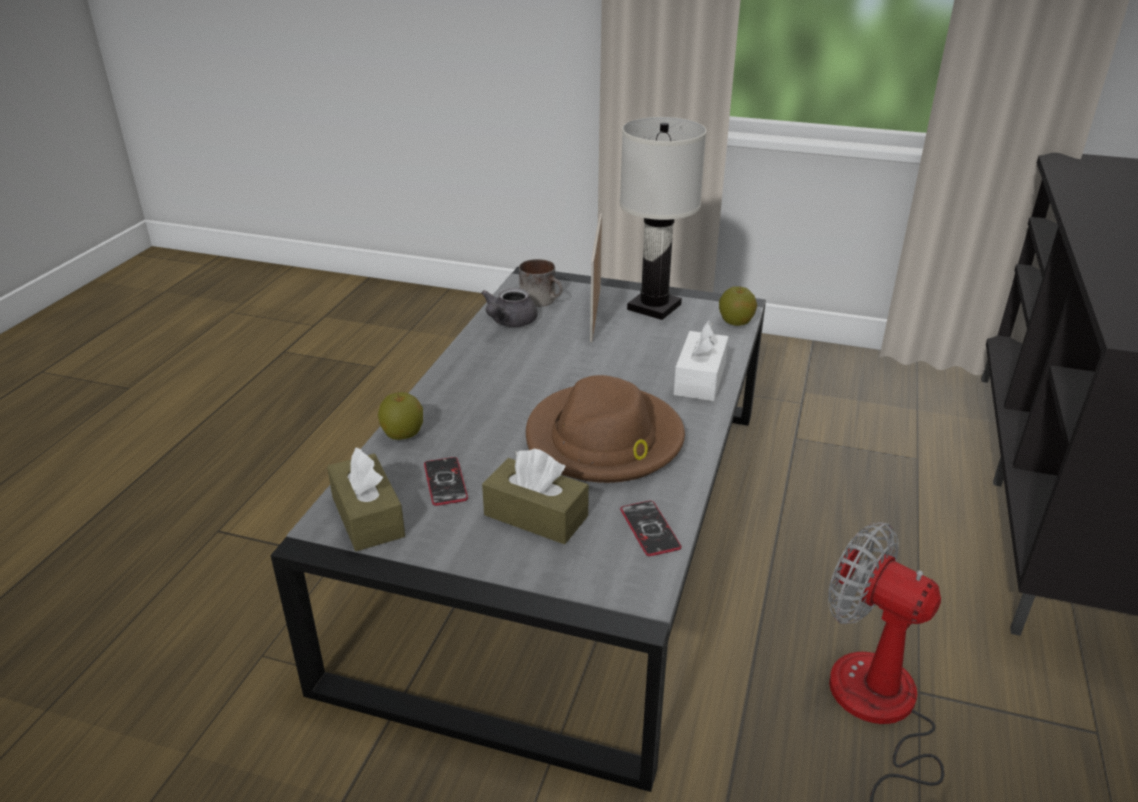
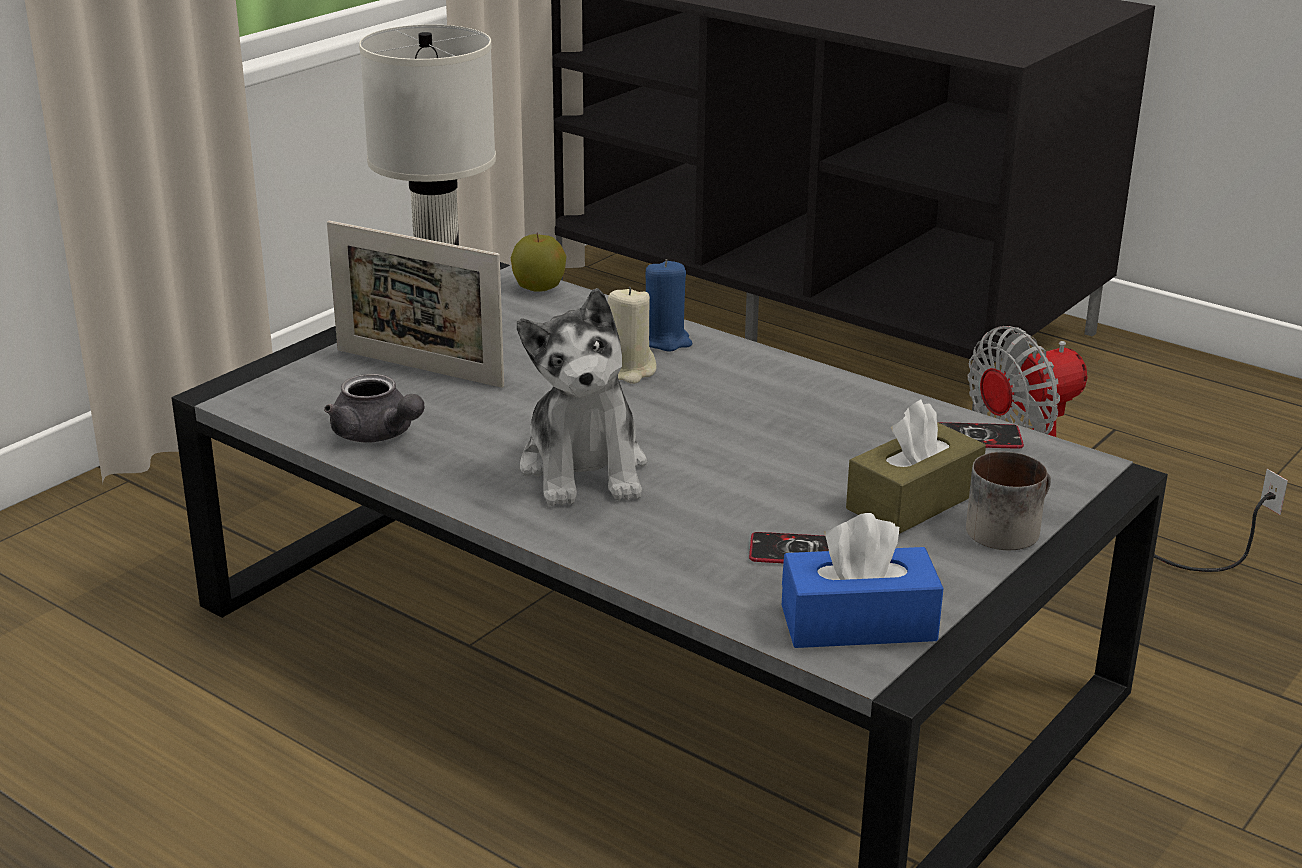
camera: 70 degrees left, 5 degrees down
(368, 516) = (858, 623): brown tissue box -> blue tissue box
(403, 434) = (656, 570): apple -> none
(508, 388) = (585, 469): none -> plush toy
(542, 299) = (326, 396): mug -> mug (1007, 527)
(604, 440) = (770, 427): brown hat -> none
(645, 376) = (629, 371): none -> beige candle
(700, 379) = (666, 341): white tissue box -> blue candle

